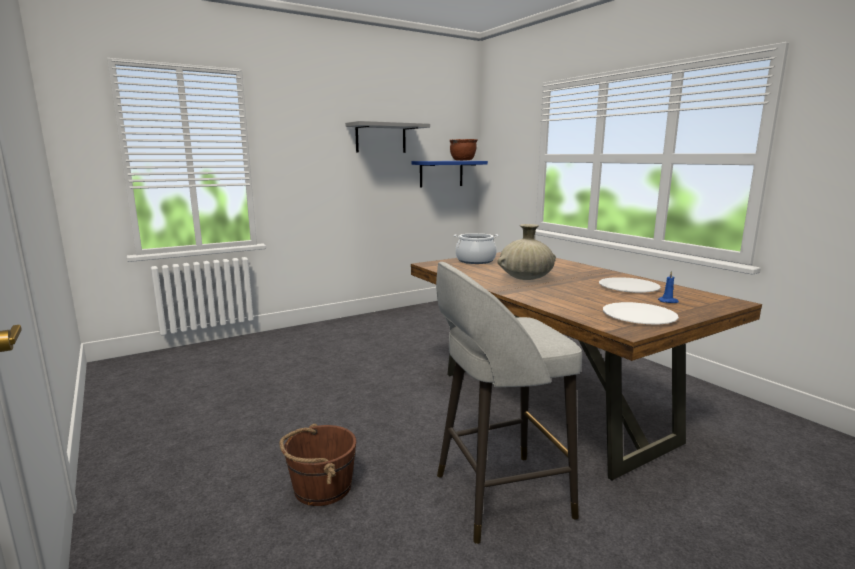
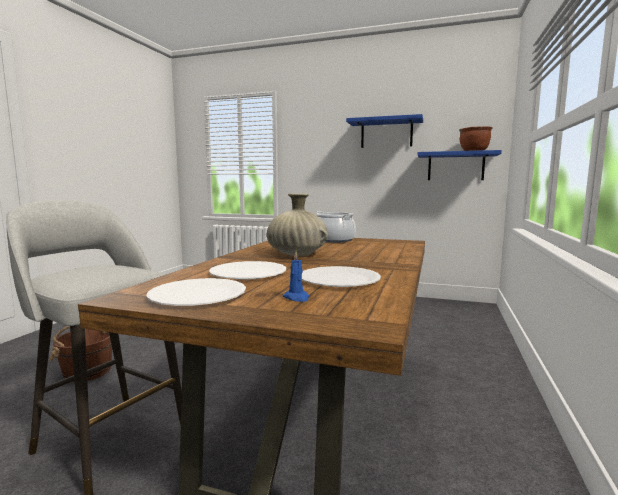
camera: 50 degrees right, 5 degrees down
(381, 138) = (386, 134): grey shelf -> blue shelf
(581, 297) = (248, 273): none -> white plate

